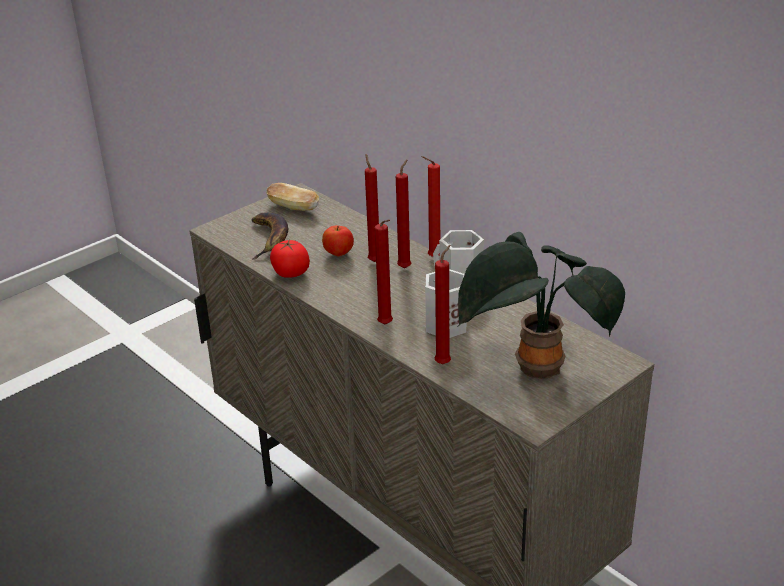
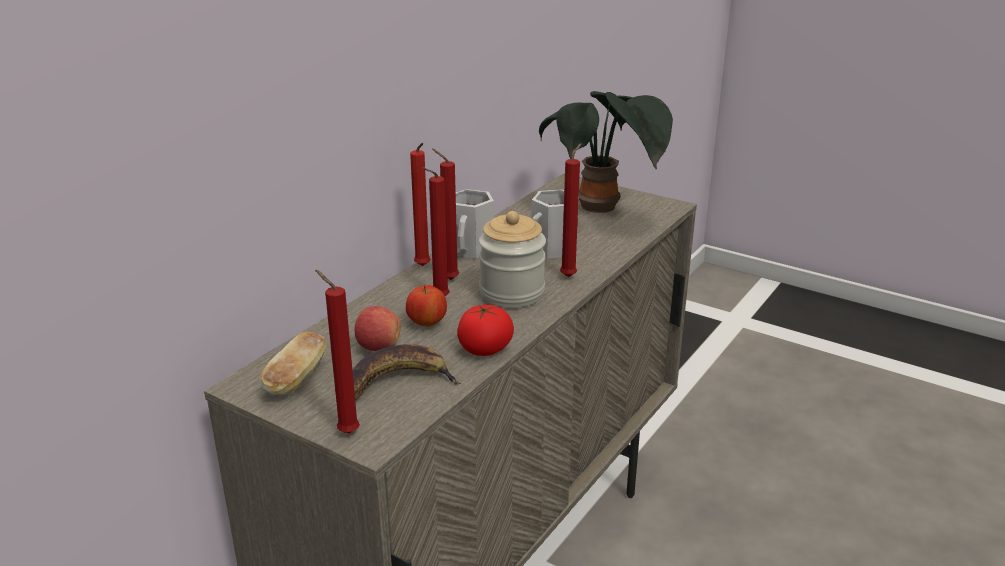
camera: 105 degrees left, 5 degrees down
(316, 234) = (378, 347): none -> apple
(368, 293) = (512, 293): none -> jar
(444, 363) = (615, 243): red candle -> red candle (345, 432)

